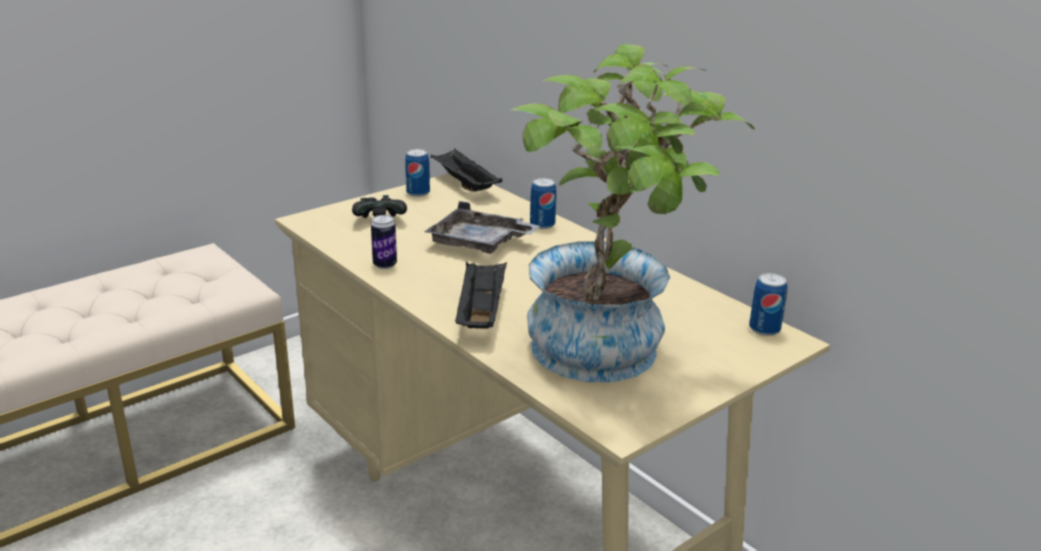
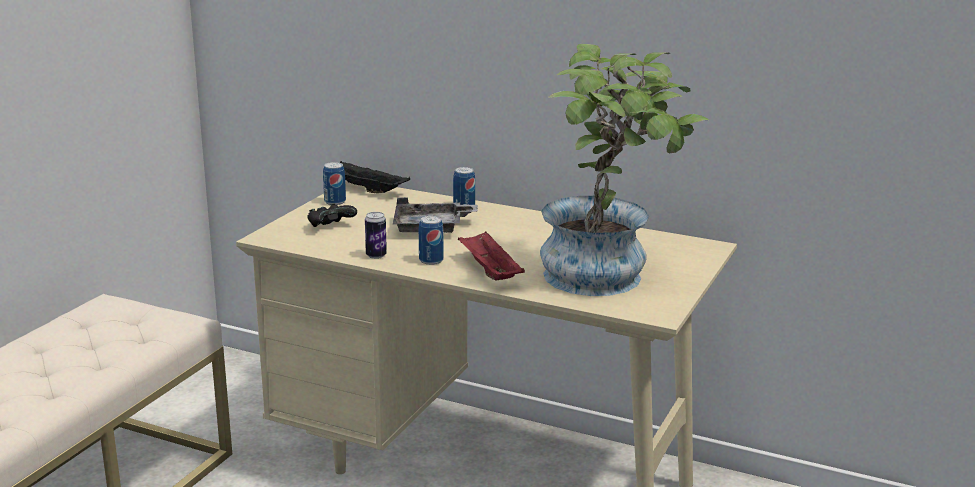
camera: 25 degrees left, 5 degrees down
(480, 313) = (489, 271): black tray -> red tray
(764, 329) = (689, 243): can -> can (431, 260)

